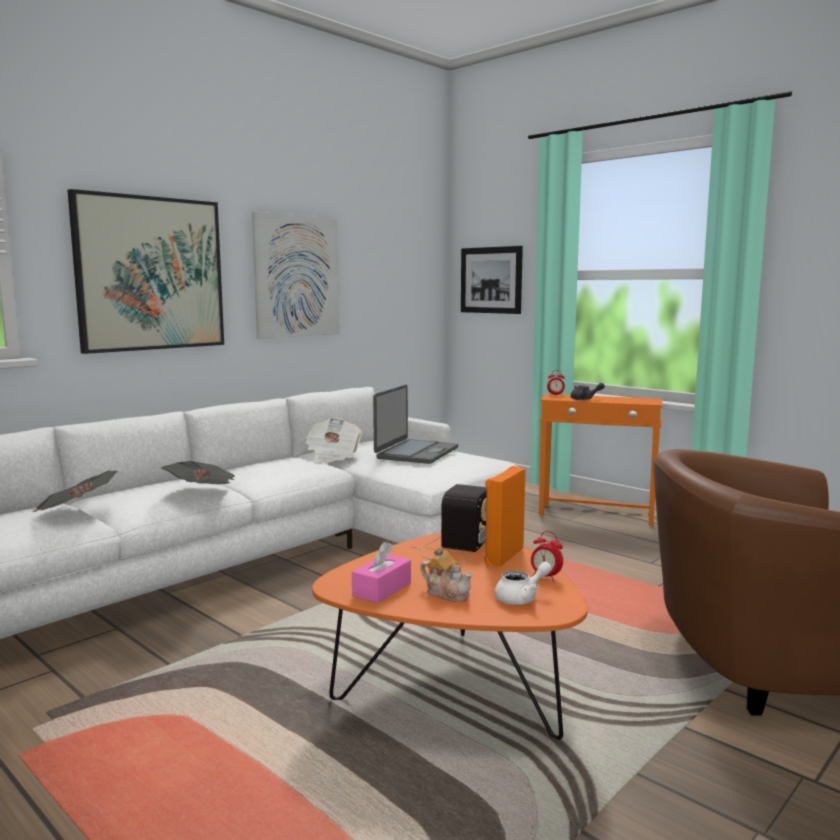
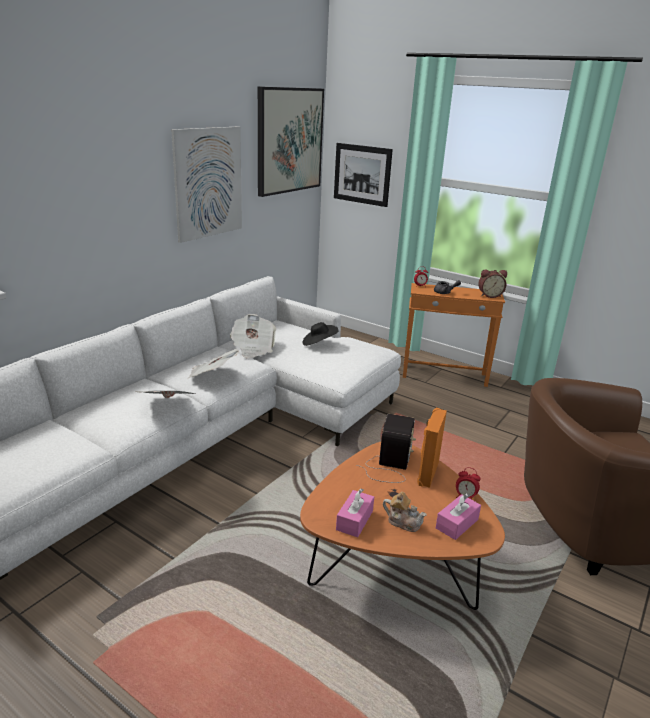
camera: 10 degrees left, 15 degrees up
(77, 512) = (74, 437): newspaper -> newspaper (213, 376)
(150, 274) = (91, 199): picture -> picture (289, 140)
(416, 453) = (319, 343): laptop -> black hat
(521, 598) = (457, 524): white teapot -> pink tissue box
(644, 401) = (489, 295): none -> alarm clock

